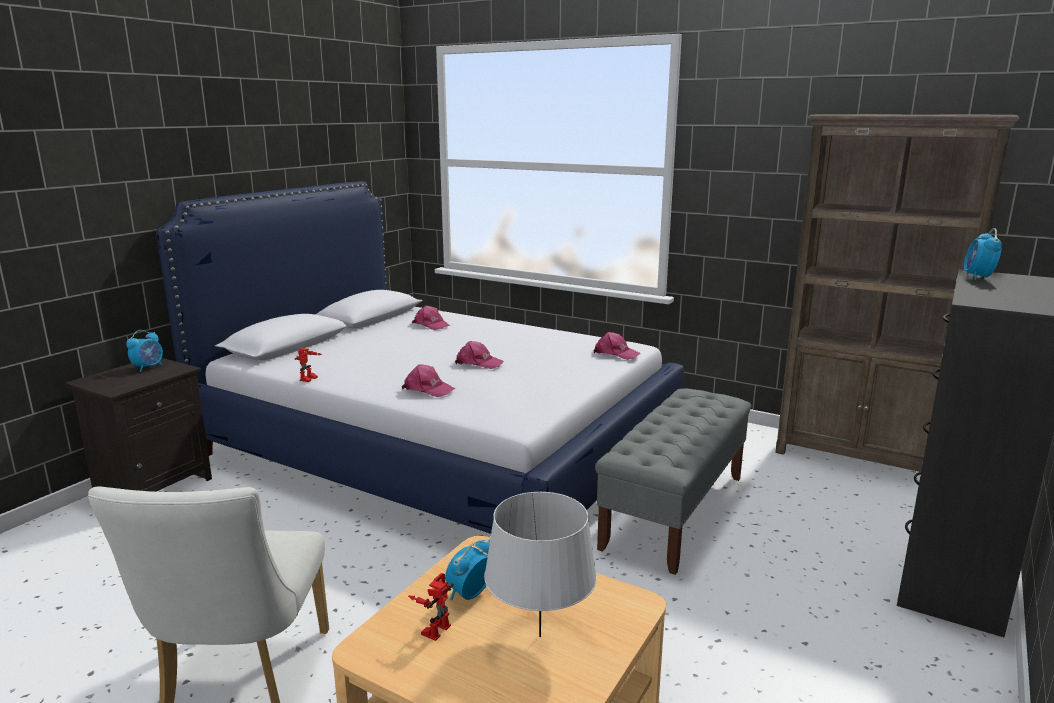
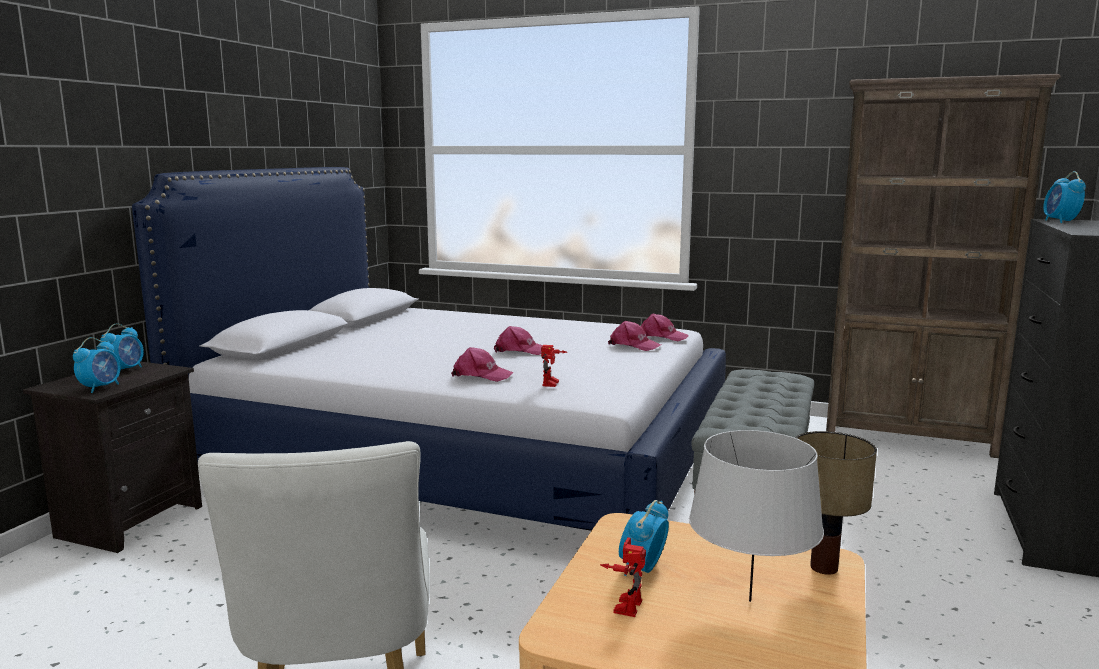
camera: 10 degrees left, 5 degrees down
(121, 385) = (101, 388): none -> alarm clock
(309, 379) = (333, 374): toy robot -> toy robot (553, 384)
(431, 325) = (439, 321): pink cap -> pink cap (633, 345)
(626, 611) = (825, 568): none -> table lamp

